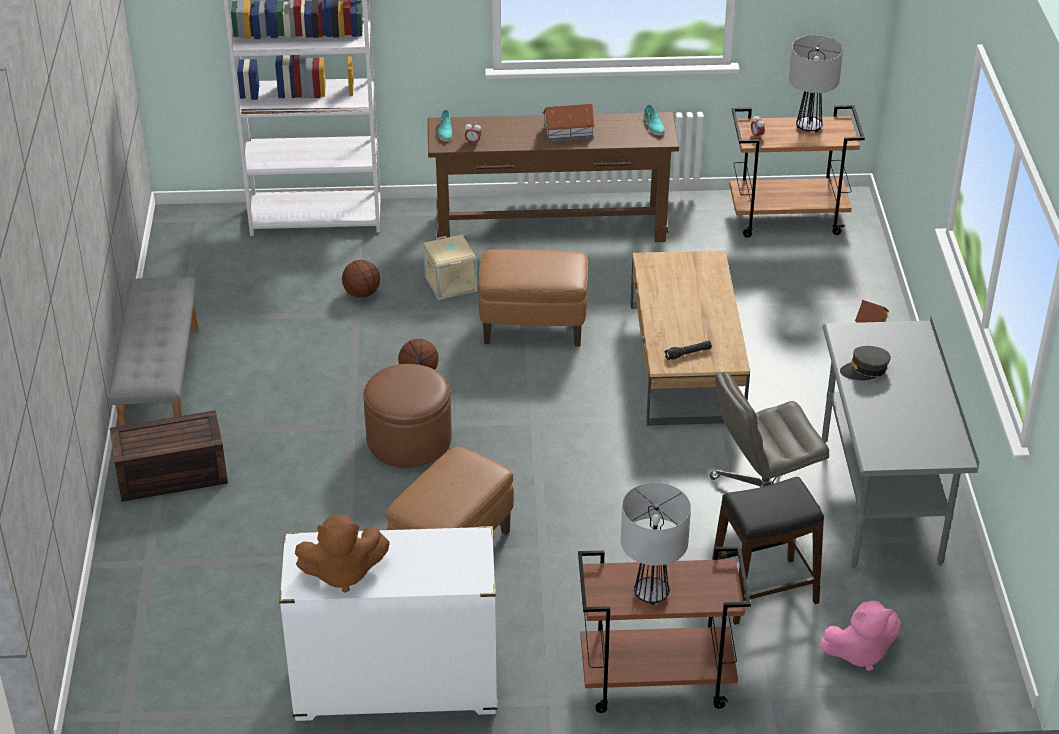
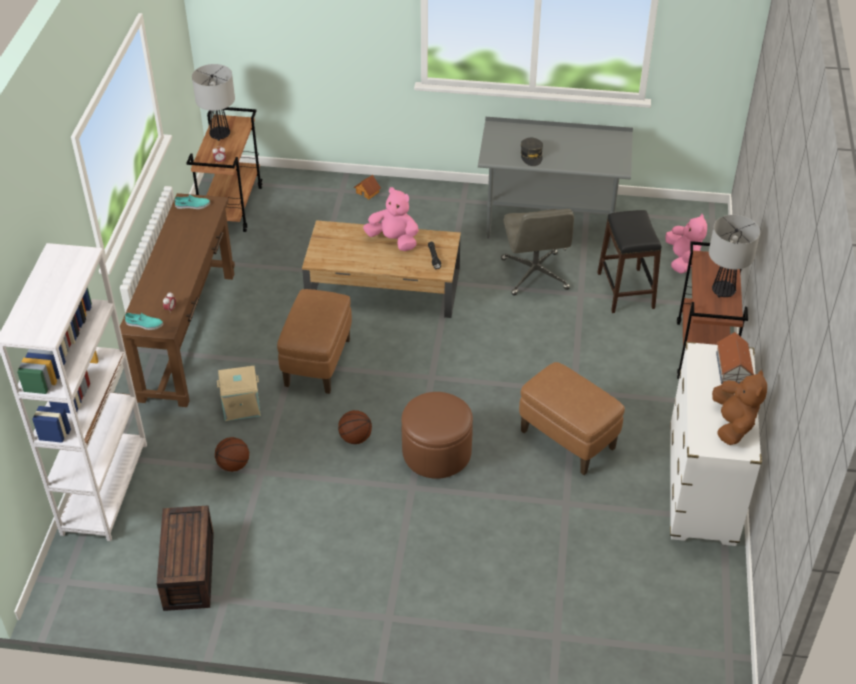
camera: 80 degrees left, 5 degrees up
(160, 385) = (320, 621): grey bench -> none
(170, 476) = (449, 617): brown storage box -> brown storage box (190, 572)
(569, 132) = (180, 252): toy house -> toy house (733, 368)
(710, 316) = (394, 240): none -> pink plush toy

